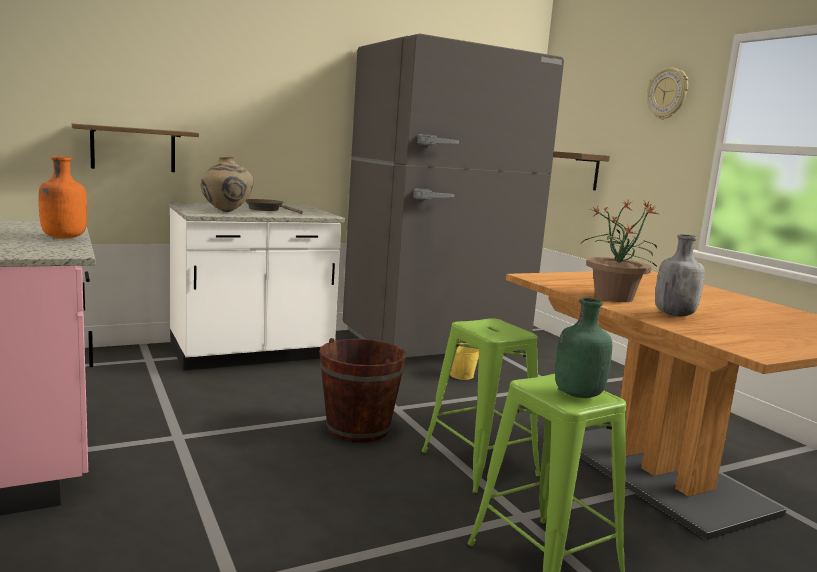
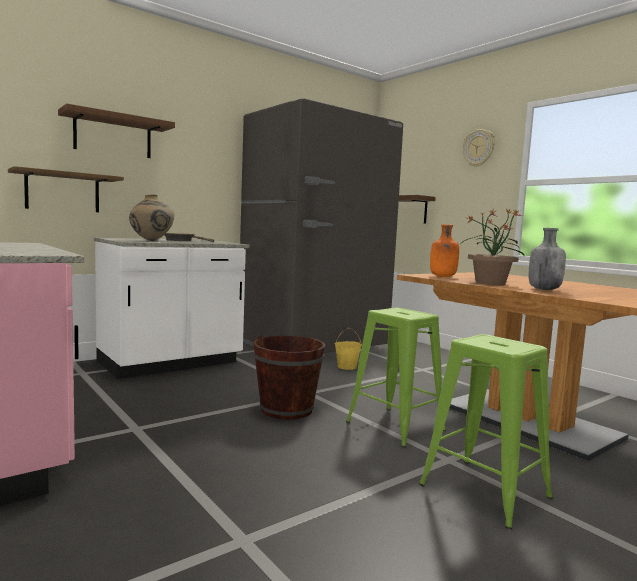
camera: 10 degrees left, 5 degrees down
(63, 238) = (36, 248): orange bottle -> orange bottle (442, 276)
(192, 80) = (113, 136): none -> brown shelf
(577, 394) = (508, 345): green bottle -> none

